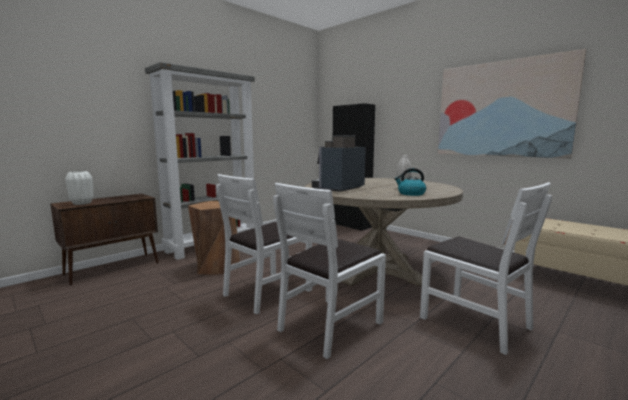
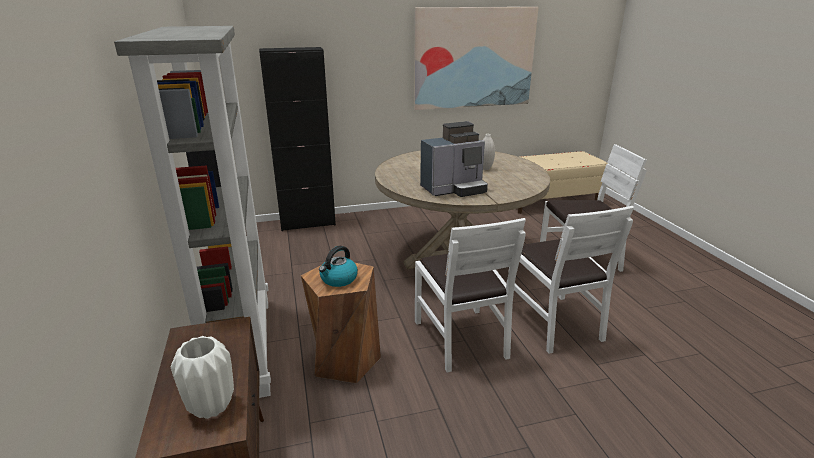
camera: 60 degrees left, 15 degrees up
(338, 188) = (454, 189): coffee machine -> coffee machine turned 90 degrees counterclockwise
(411, 194) = (518, 175): kettle -> kettle (338, 279)

